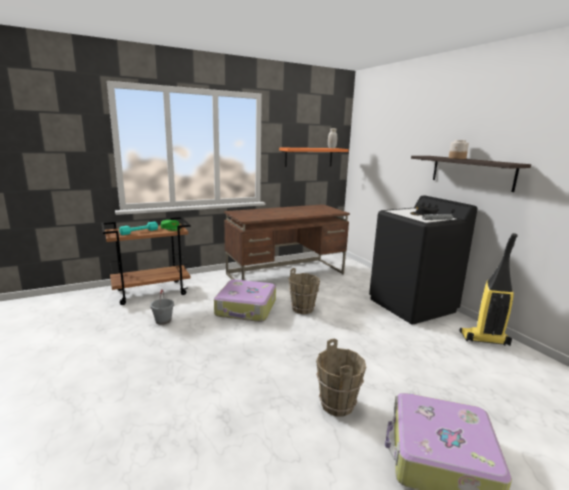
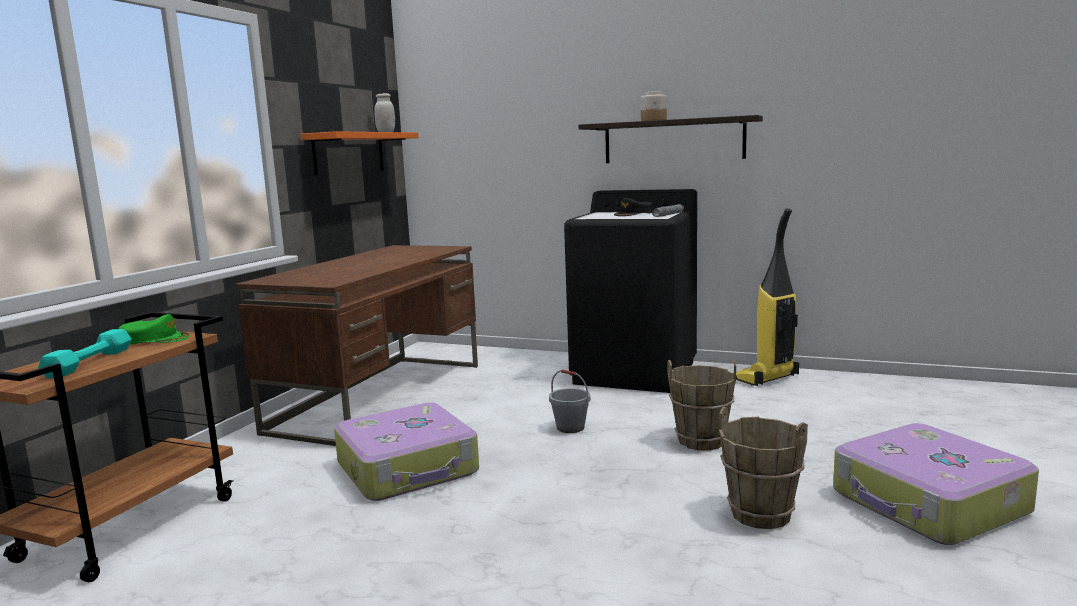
camera: 40 degrees left, 5 degrees down
(163, 320) = (270, 558): grey bucket -> grey bucket (571, 428)
(303, 309) = (504, 431): brown bucket -> brown bucket (701, 441)

